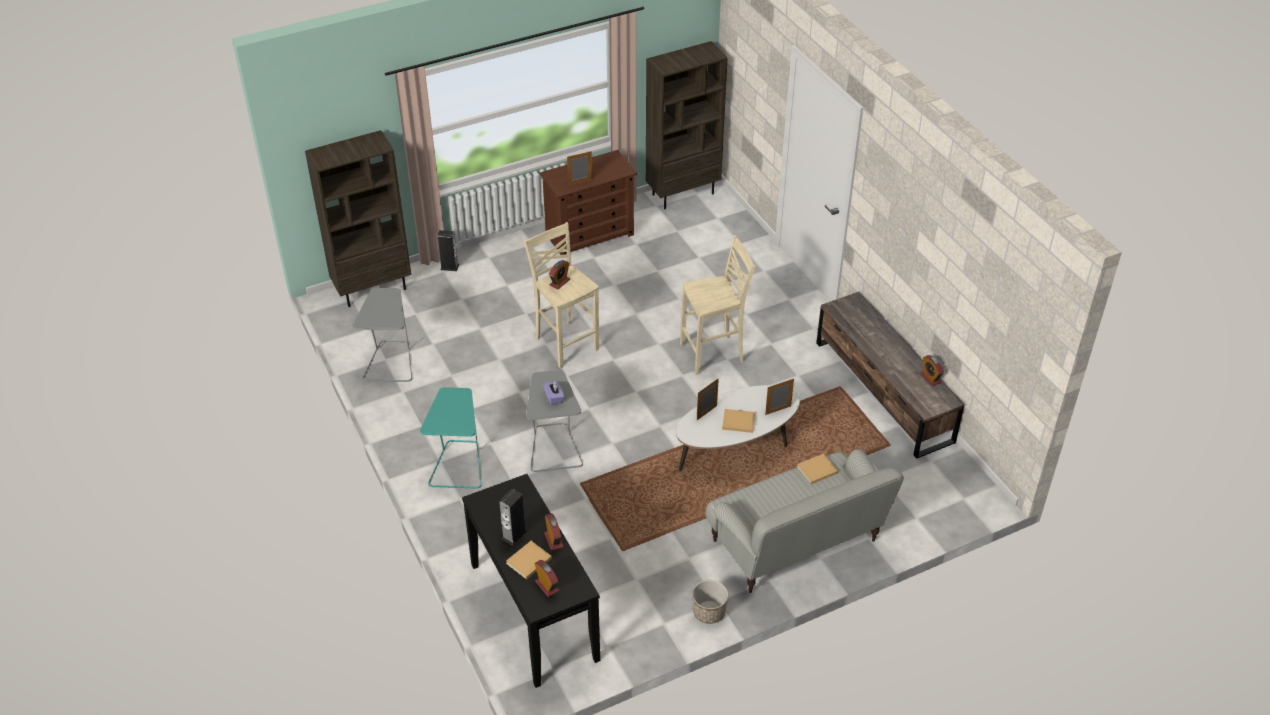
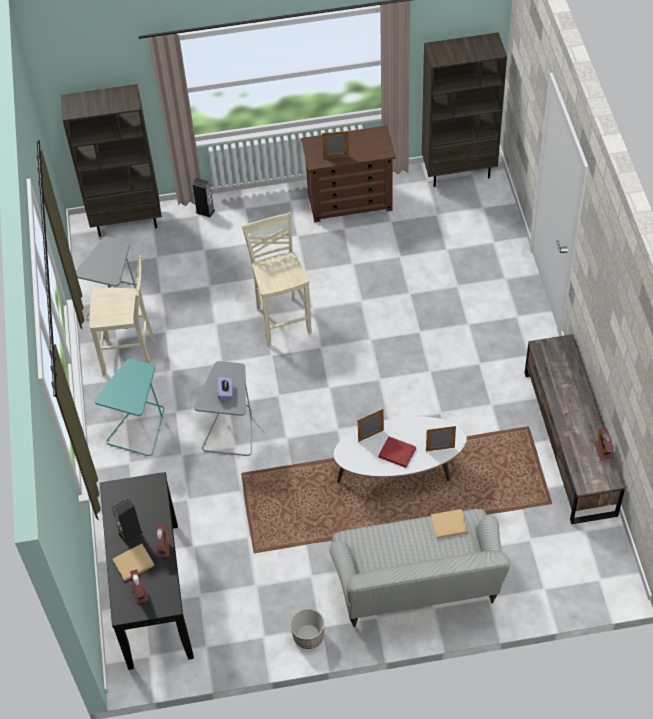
camera: 20 degrees right, 10 degrees up
(559, 282) = (274, 268): alarm clock -> none
(713, 354) = (418, 362): beige stool -> beige stool (131, 356)
(737, 421) = (396, 452): beige book -> red book

